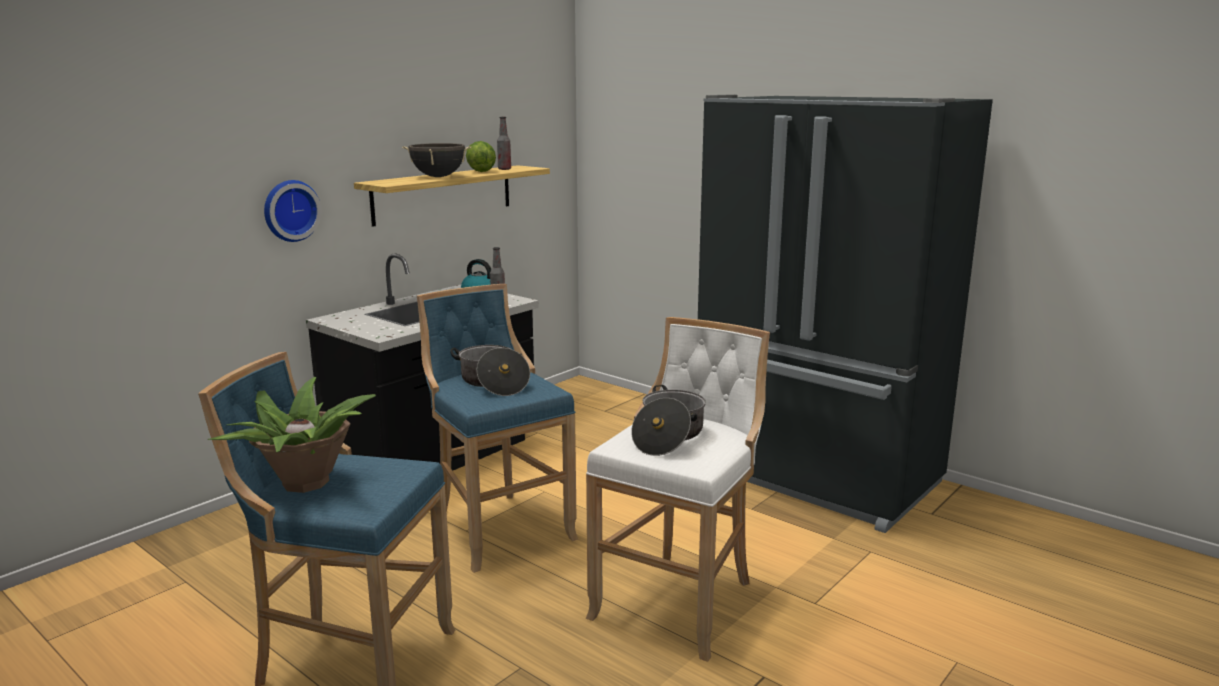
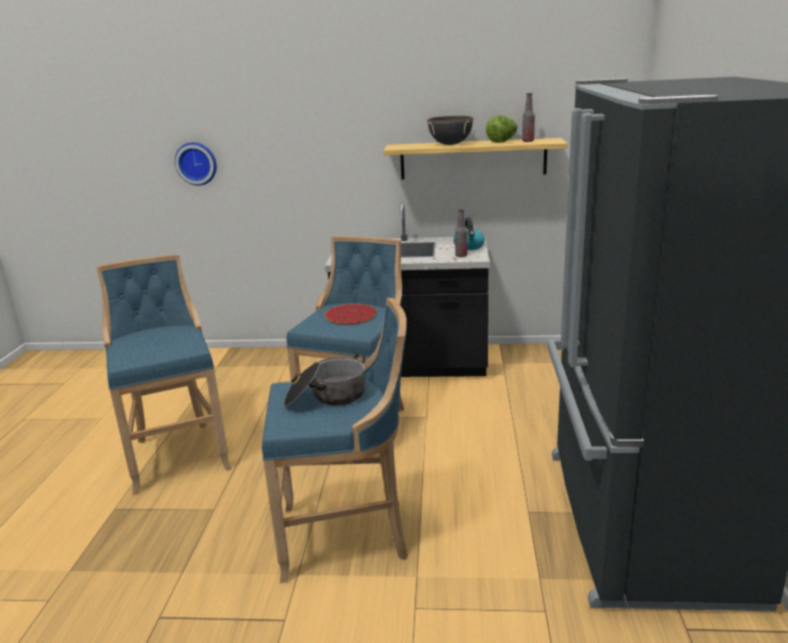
camera: 55 degrees right, 5 degrees up
(290, 210) = (334, 161): wall clock -> wall clock (197, 163)
(305, 483) = (147, 336): potted plant -> none
(492, 383) = (351, 315): cooking pot -> red plate
(680, 600) = (348, 536): white stool -> blue stool

